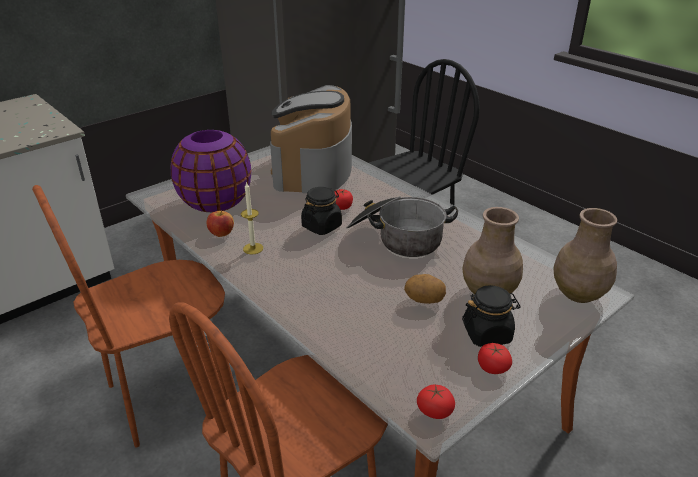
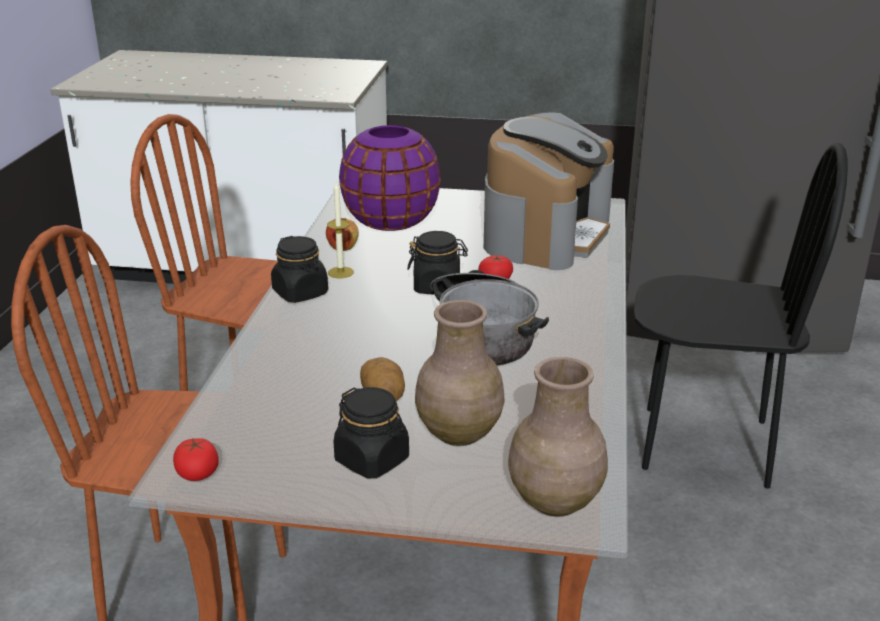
camera: 50 degrees right, 5 degrees down
(257, 274) = (300, 293): none -> black jar
(313, 169) = (545, 234): coffee machine -> coffee machine turned 150 degrees clockwise
(492, 367) = (312, 484): tomato -> none

